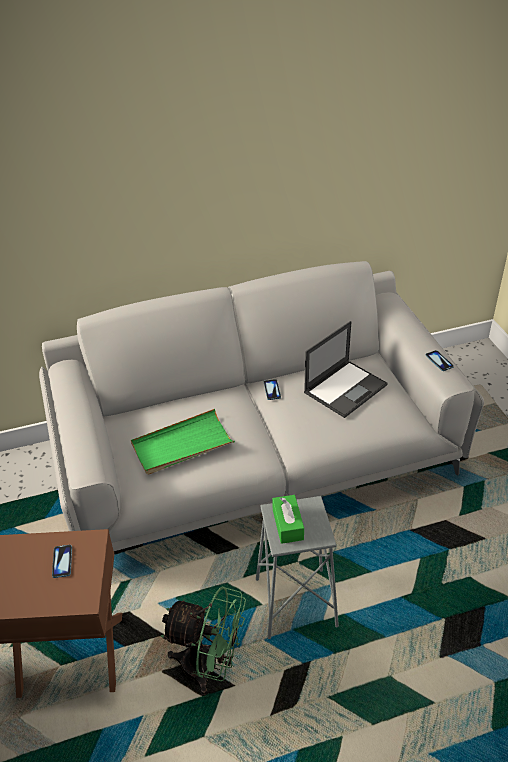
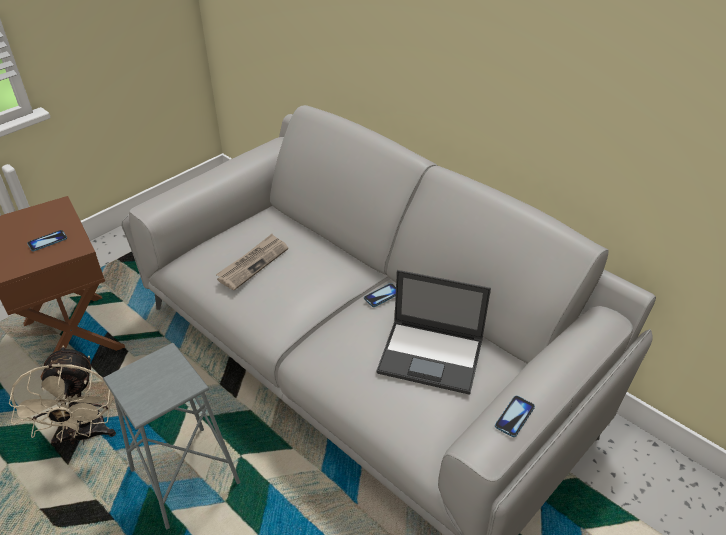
camera: 60 degrees right, 0 degrees up
(182, 445) = (253, 263): green tray -> newspaper
(209, 667) = (85, 436): green fan -> beige fan
(288, 524) = (150, 374): green tissue box -> none

